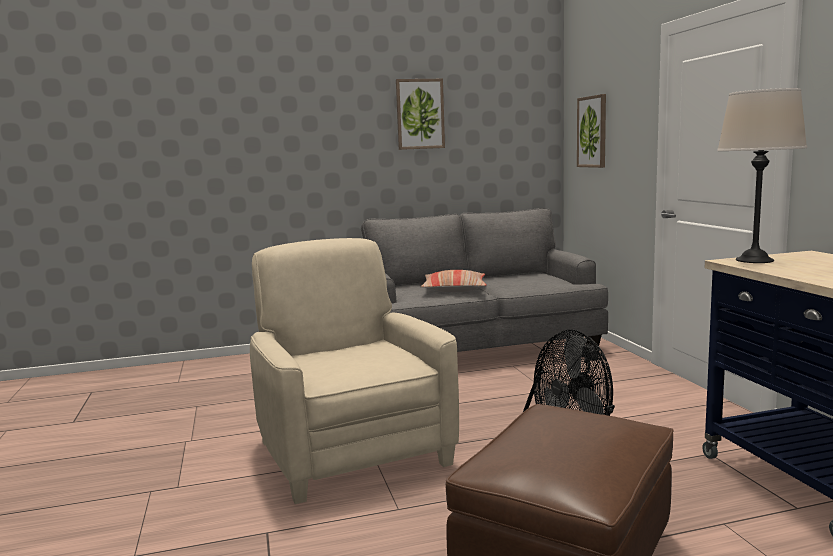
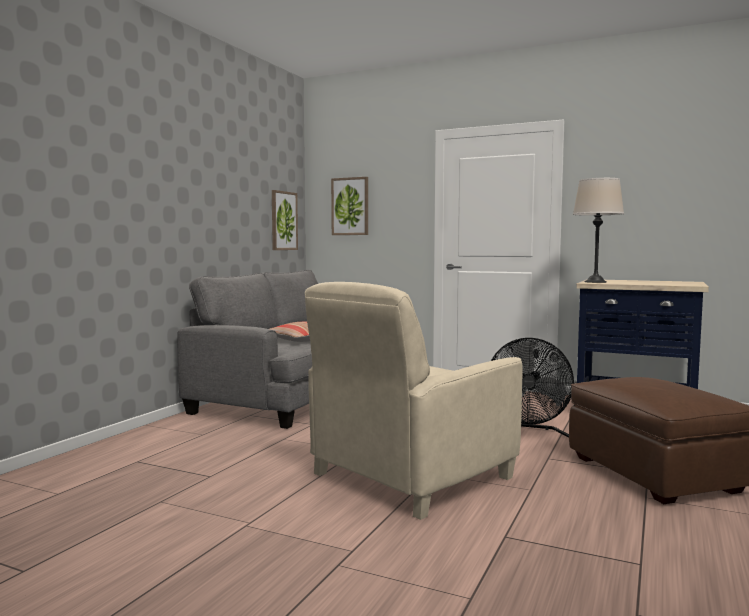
camera: 50 degrees left, 5 degrees down
(351, 452) = (410, 476): beige armchair -> beige armchair turned 60 degrees counterclockwise
(420, 114) = (222, 174): picture -> picture (283, 221)

